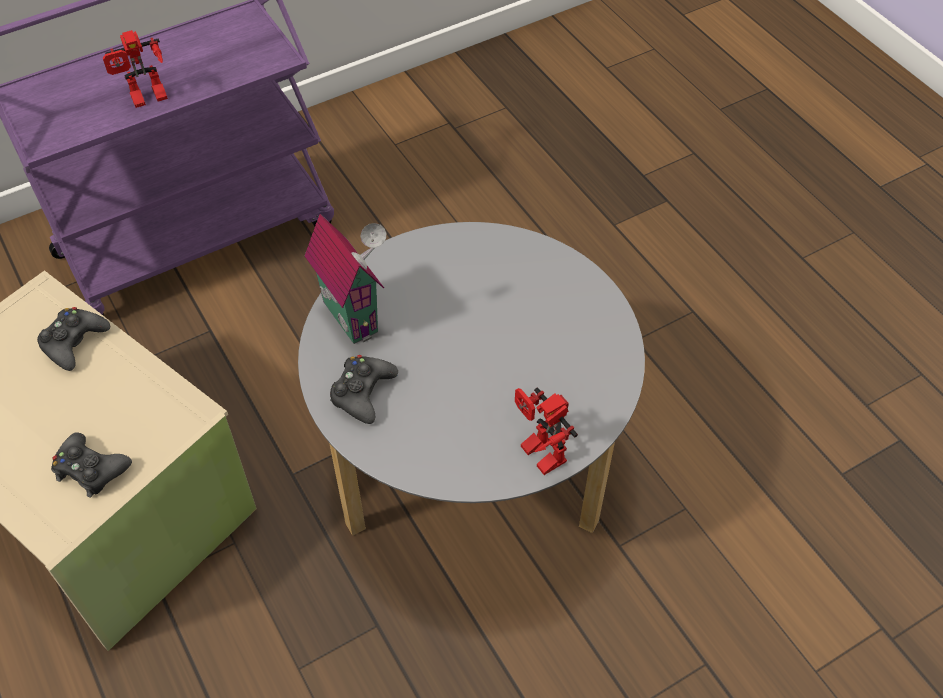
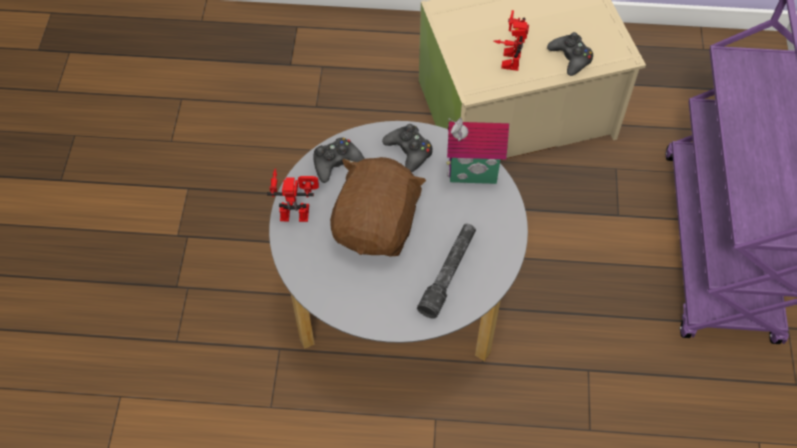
camera: 125 degrees right, 5 degrees up
(91, 469) = (470, 35): black game controller -> black game controller (337, 163)
(147, 100) = (745, 129): toy robot -> toy robot (507, 58)
(491, 364) = (377, 226): none -> brown plush toy
(495, 273) = (448, 273): none -> grey flashlight

